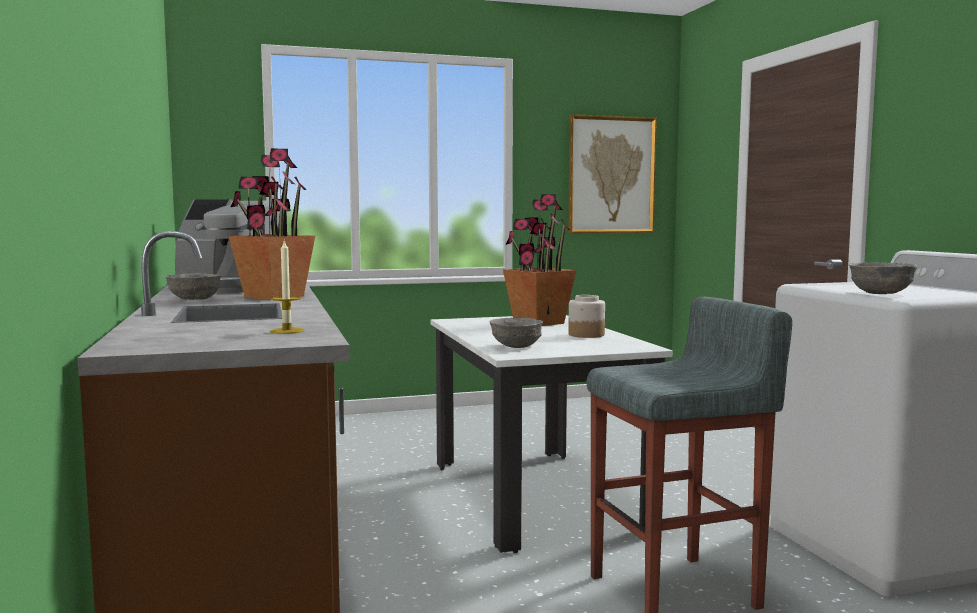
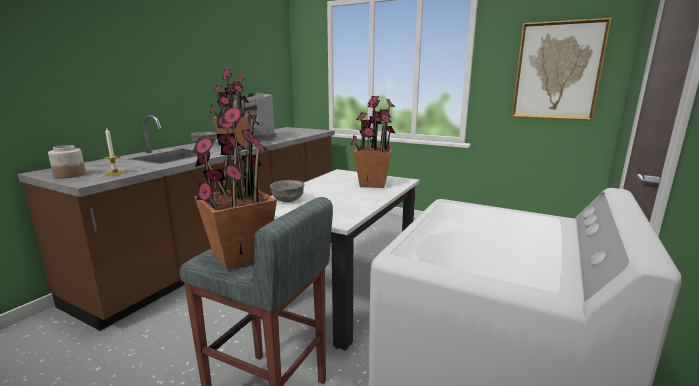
camera: 45 degrees right, 10 degrees up
(586, 335) = (355, 201): jar -> jar (69, 175)
(678, 376) = (239, 255): none -> potted plant
(881, 293) = (432, 237): grey bowl -> none

